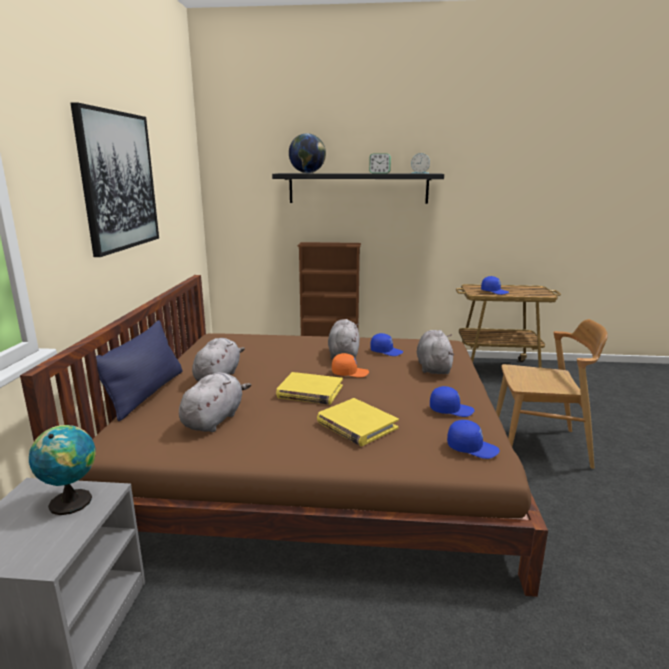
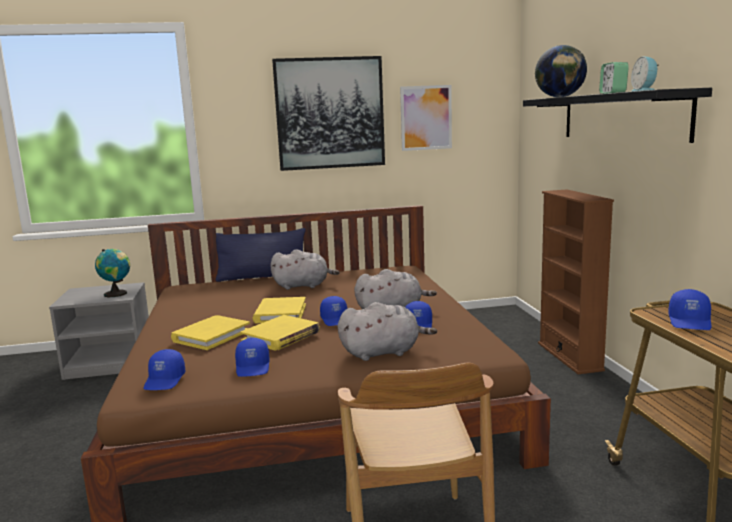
camera: 75 degrees right, 5 degrees down
(168, 187) = (426, 118): none -> picture
(214, 419) = (221, 299): grey plush toy -> none
(349, 373) = (336, 320): orange cap -> blue cap
(381, 394) = (281, 336): none -> yellow book

